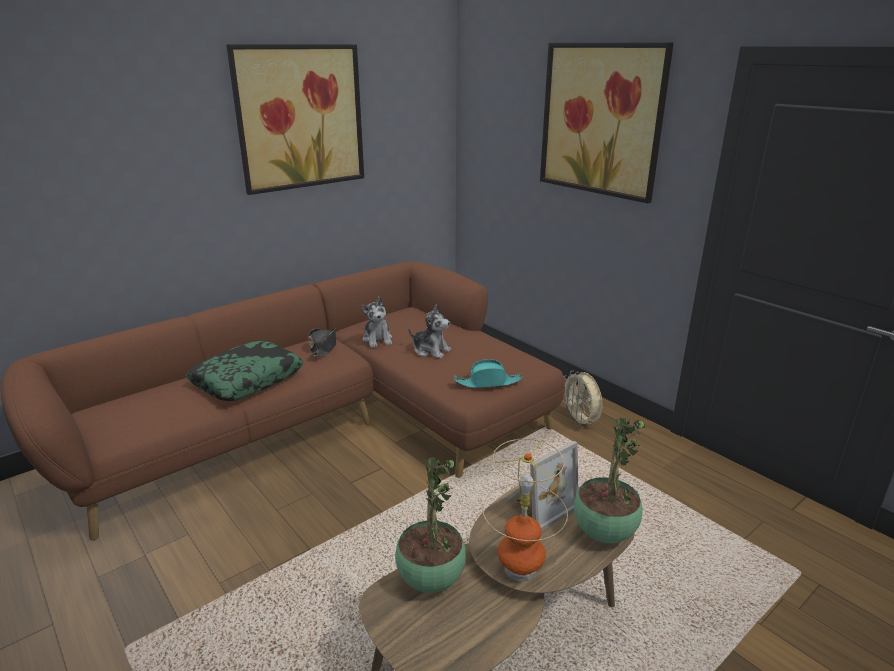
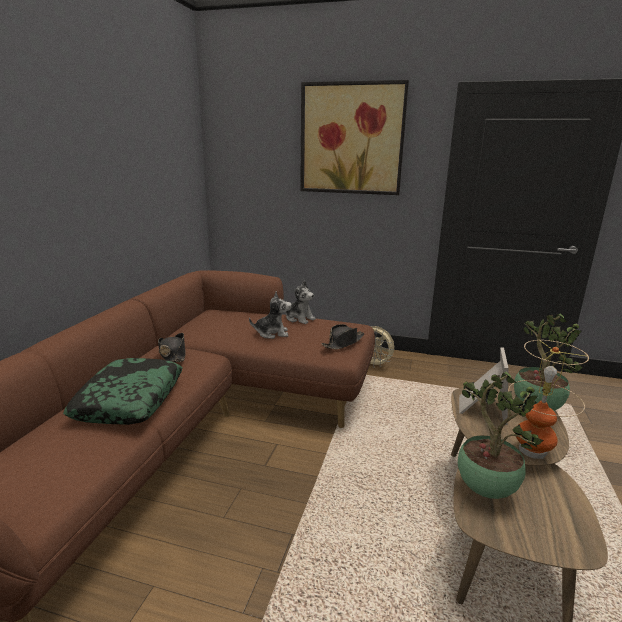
camera: 35 degrees left, 5 degrees down
(300, 117) = (101, 133): picture -> none
(377, 339) = (215, 337): plush toy -> plush toy (299, 318)
(488, 382) = (343, 343): turquoise hat -> black hat

